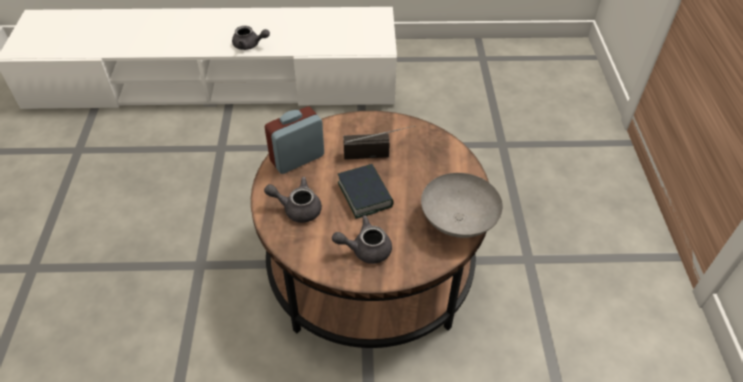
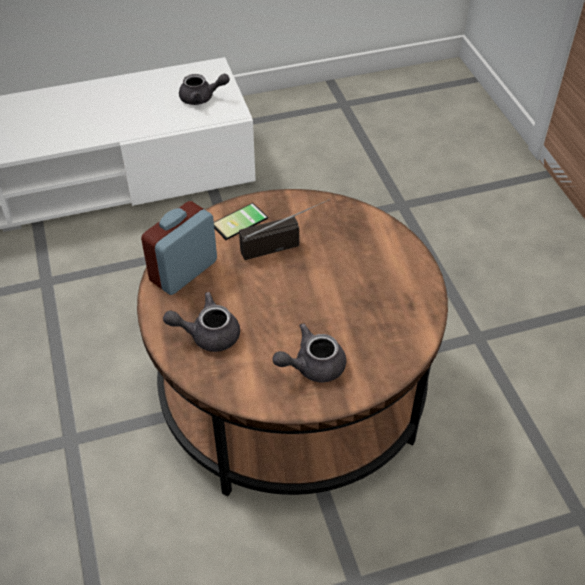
camera: 15 degrees left, 0 degrees up
(249, 45) = (55, 138): grey teapot -> grey teapot (202, 98)
(352, 131) = (241, 223): none -> phone
(365, 194) = (286, 298): book -> none
(457, 221) = (410, 307): grey bowl -> none

